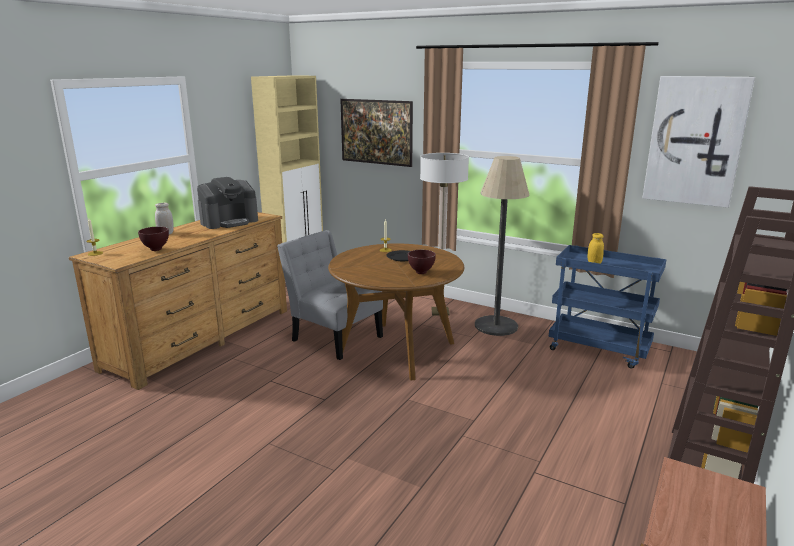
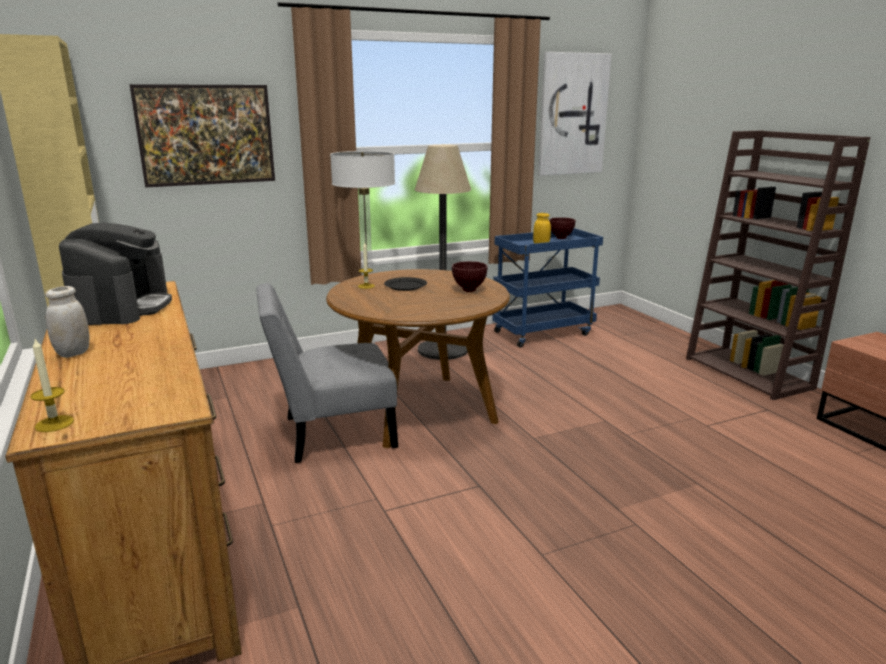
camera: 55 degrees left, 0 degrees up
(156, 249) = (162, 371): brown bowl -> brown bowl (560, 238)

